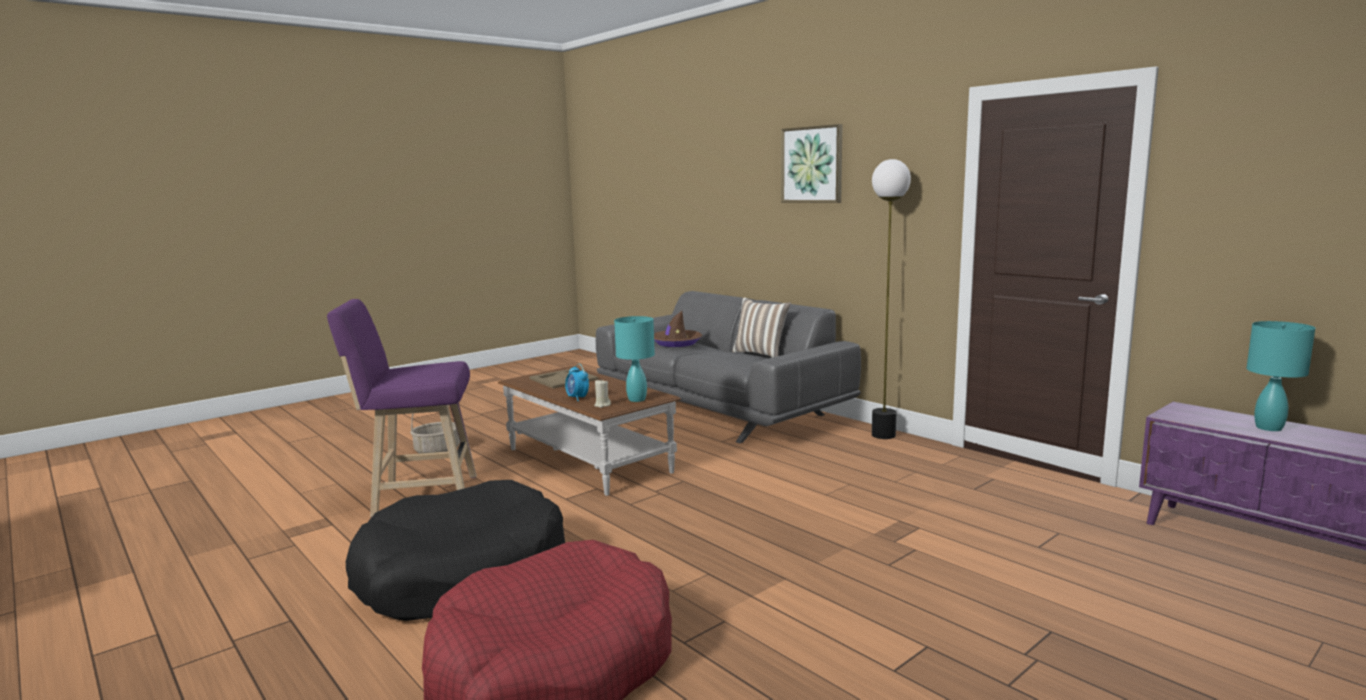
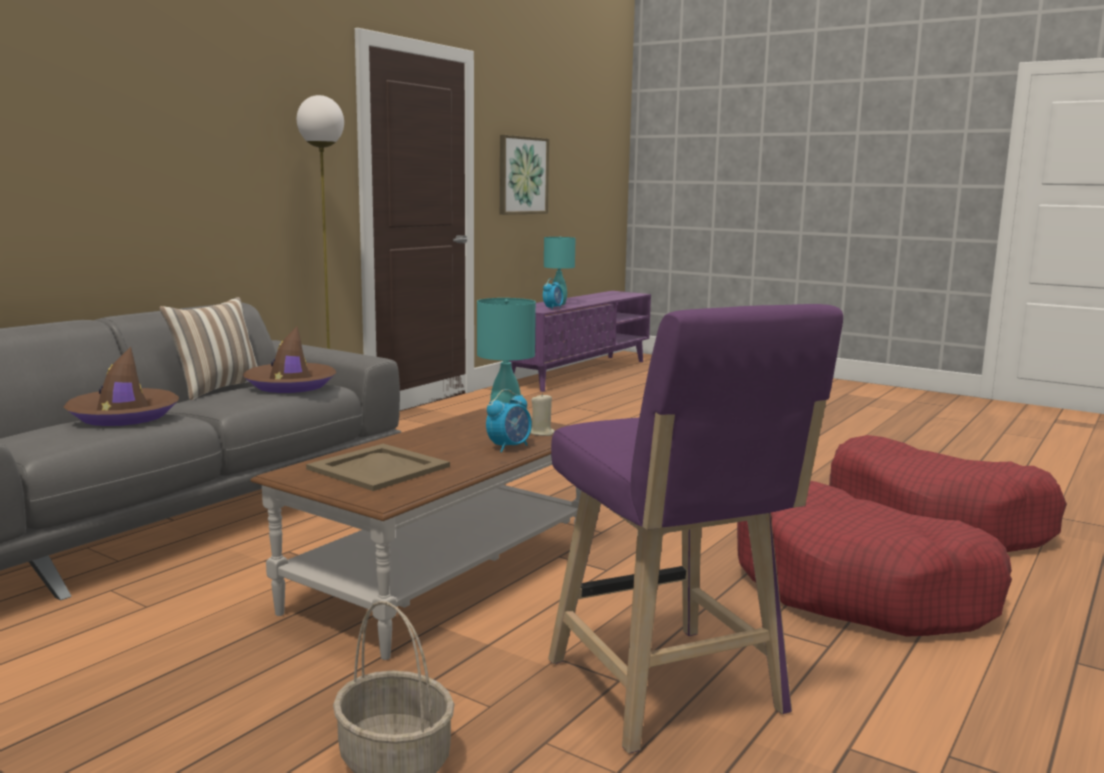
camera: 105 degrees left, 0 degrees up
(461, 574) = (861, 588): black dog bed -> red dog bed
(740, 359) = (290, 385): none -> brown hat
(812, 165) = (166, 84): picture -> picture (522, 175)
(1209, 422) = (553, 308): none -> alarm clock

